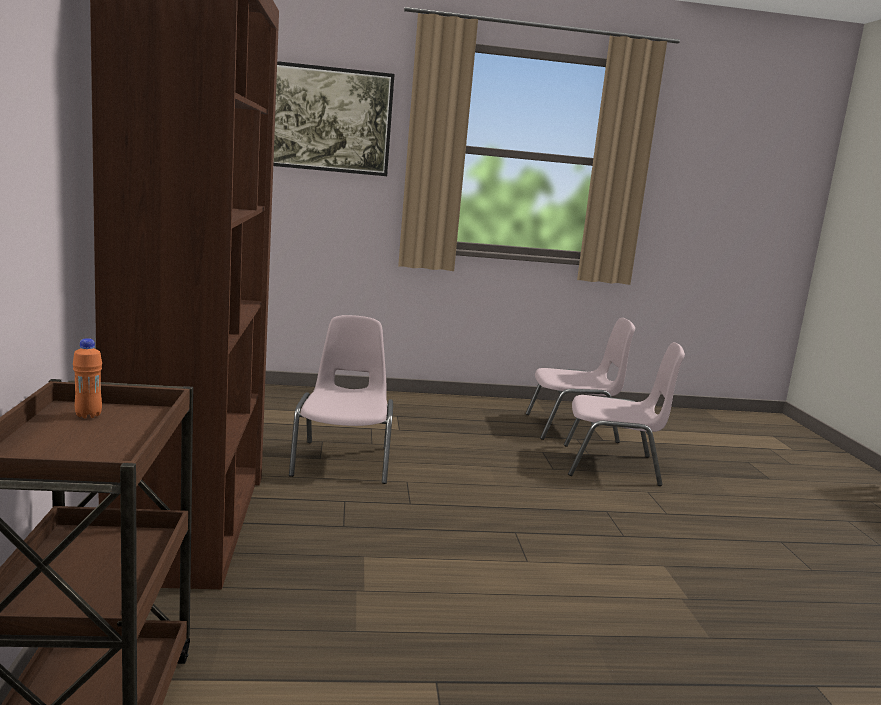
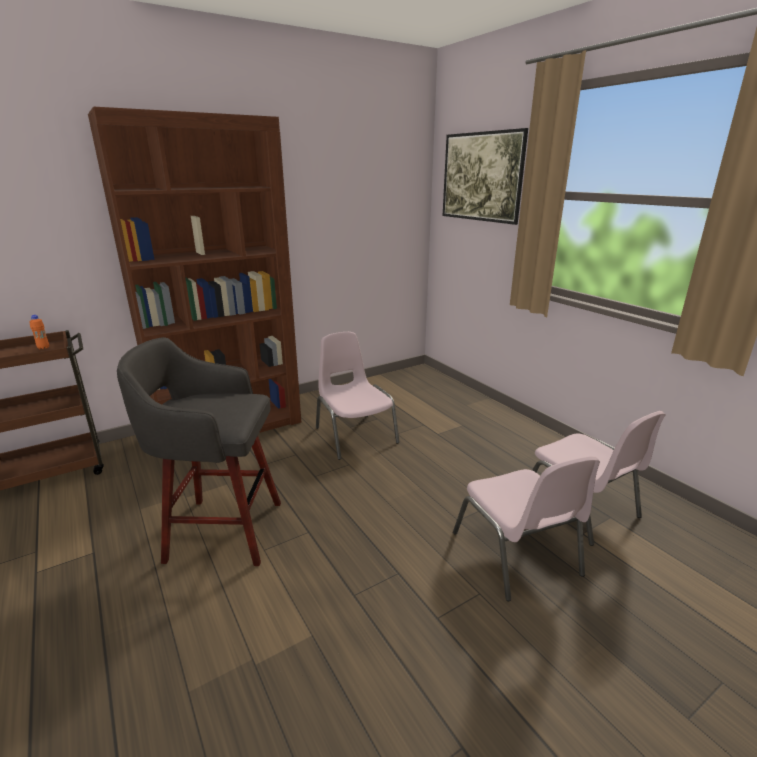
camera: 65 degrees right, 10 degrees up
(343, 461) = (355, 435): pink chair -> pink chair turned 90 degrees counterclockwise
(469, 578) = (221, 530): none -> grey stool

